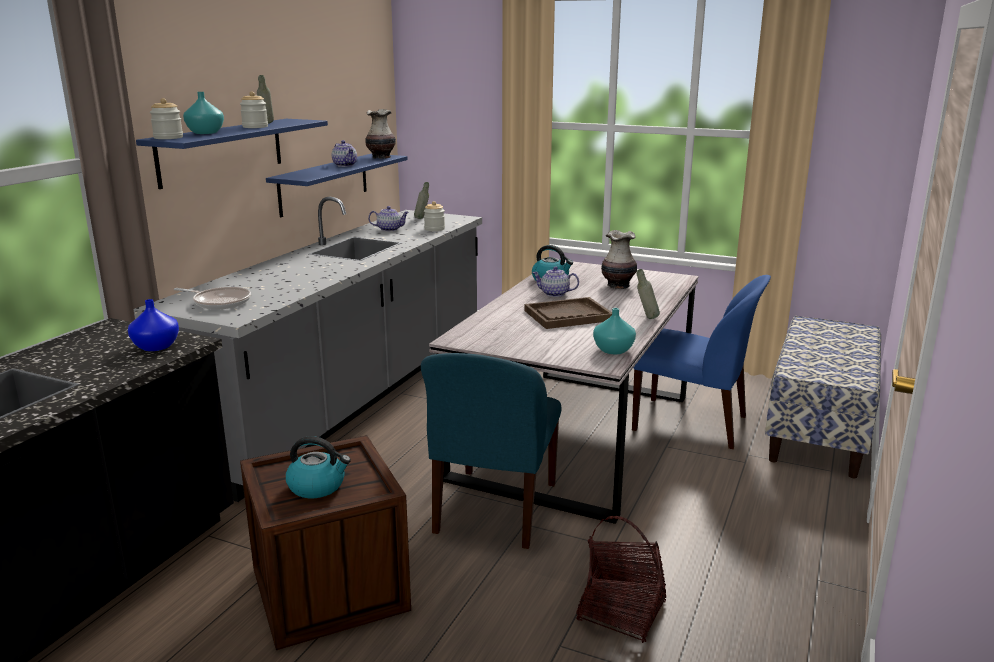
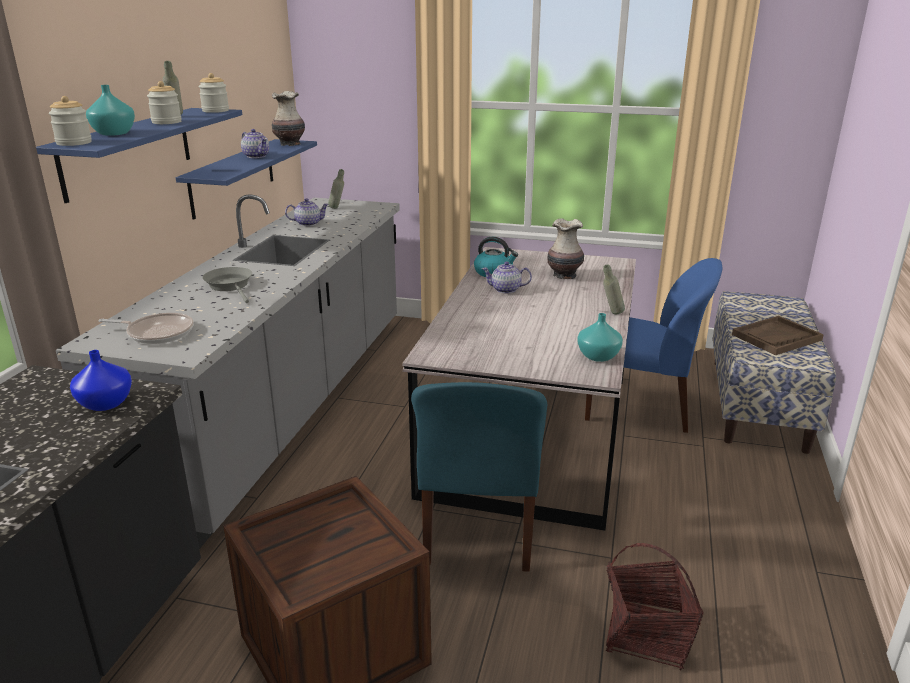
camera: 10 degrees left, 5 degrees up
(297, 272) = (230, 286): none -> grey frying pan
(317, 486) = (324, 549): kettle -> none
(434, 229) = (356, 220): jar -> jar (215, 111)
(568, 315) = (532, 316): brown tray -> brown tray (776, 337)

